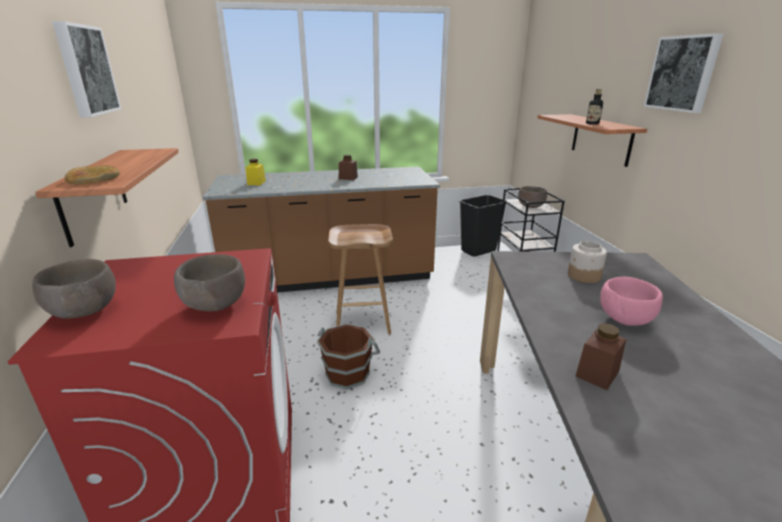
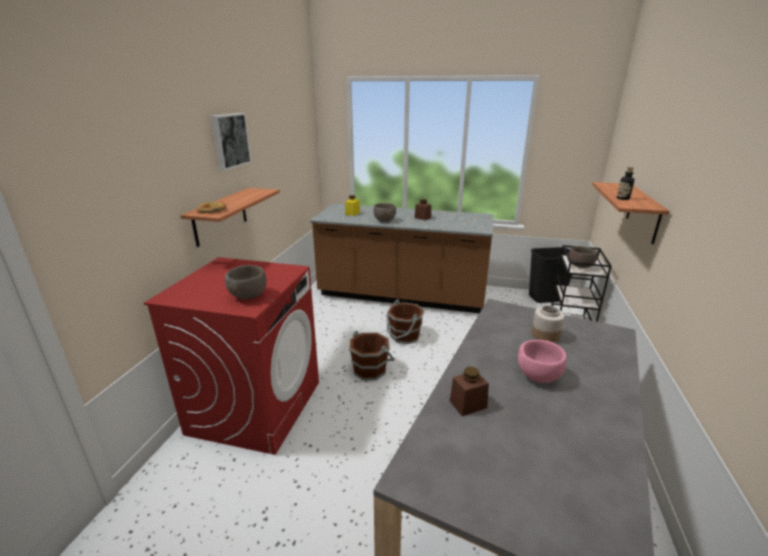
camera: 25 degrees right, 0 degrees up
(84, 312) = (188, 285): brown bowl -> brown bowl (384, 220)
(363, 322) = (404, 336): brown stool -> brown bucket
(682, 73) = (696, 163): picture -> none

